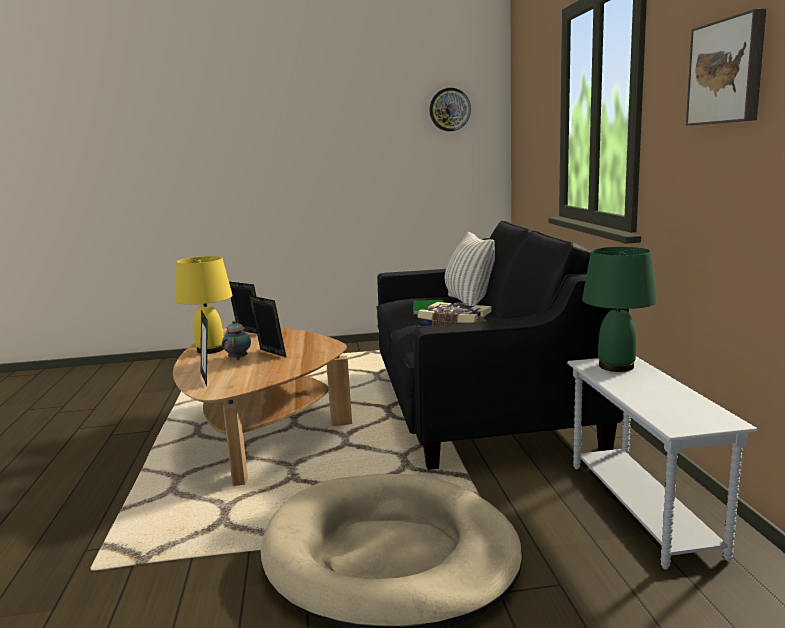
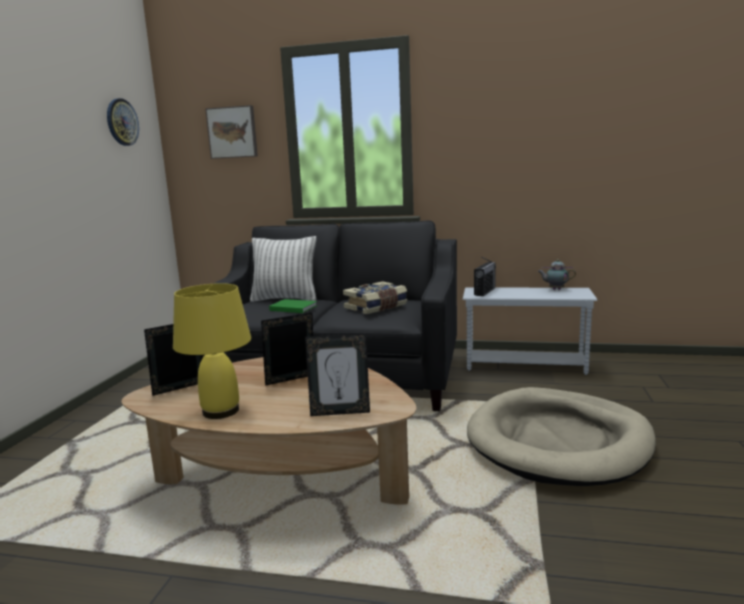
camera: 70 degrees left, 0 degrees up
(238, 358) = (284, 396): teapot -> teapot (555, 289)
(616, 366) = (484, 291): green table lamp -> radio
(728, 72) = (507, 112): picture -> picture (233, 132)

